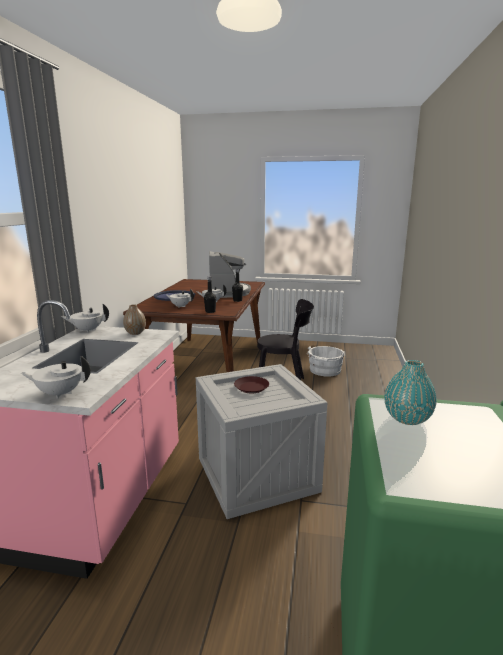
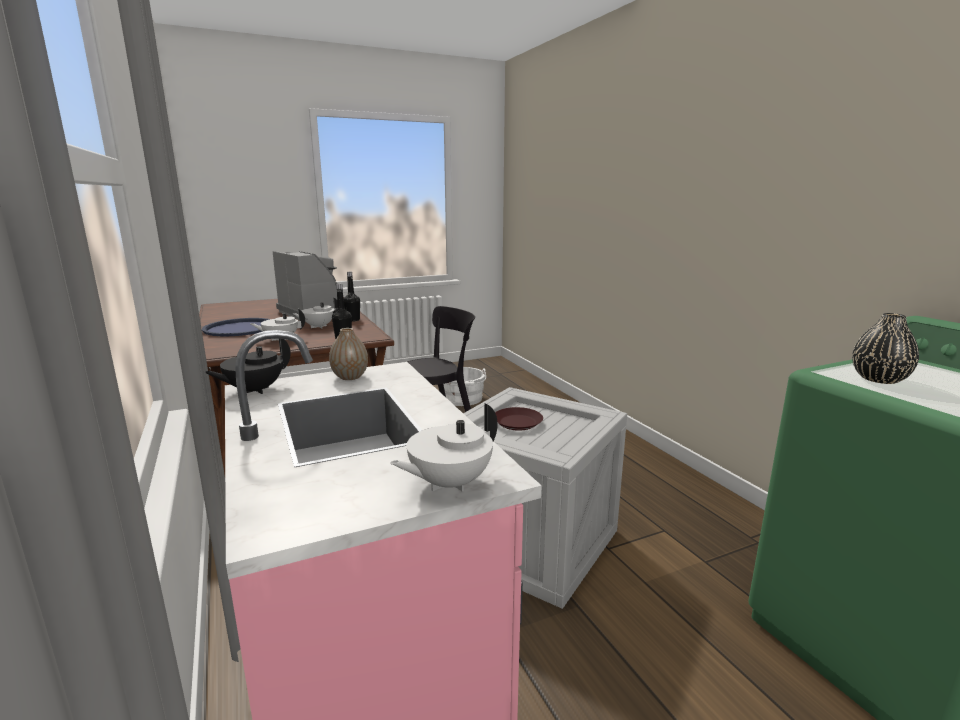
camera: 35 degrees left, 0 degrees up
(87, 330) = (254, 390): white teapot -> black teapot
(407, 418) = (879, 379): turquoise vase -> black vase

